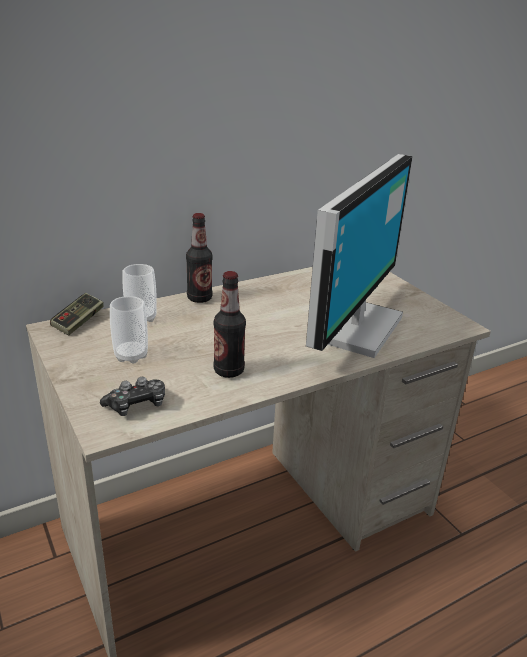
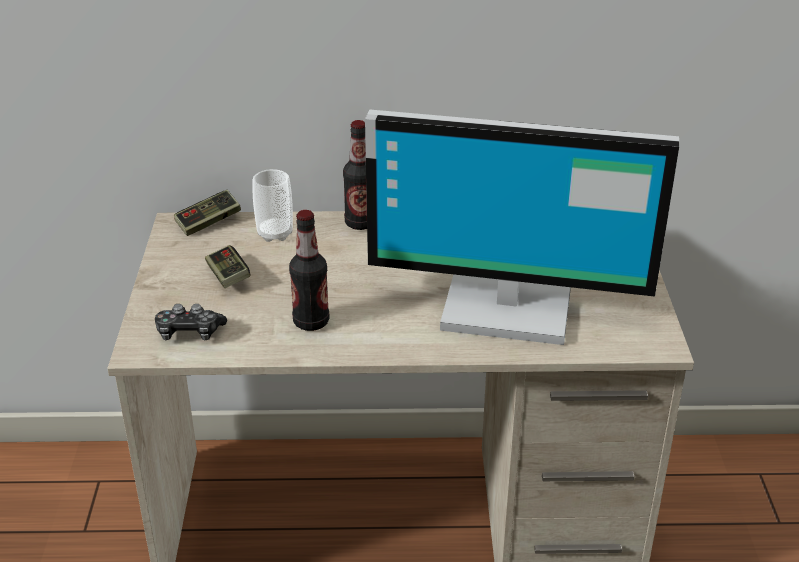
camera: 30 degrees right, 5 degrees up
(131, 356) = (228, 276): cup -> game controller
(351, 326) = (507, 306): monitor -> monitor turned 45 degrees clockwise

